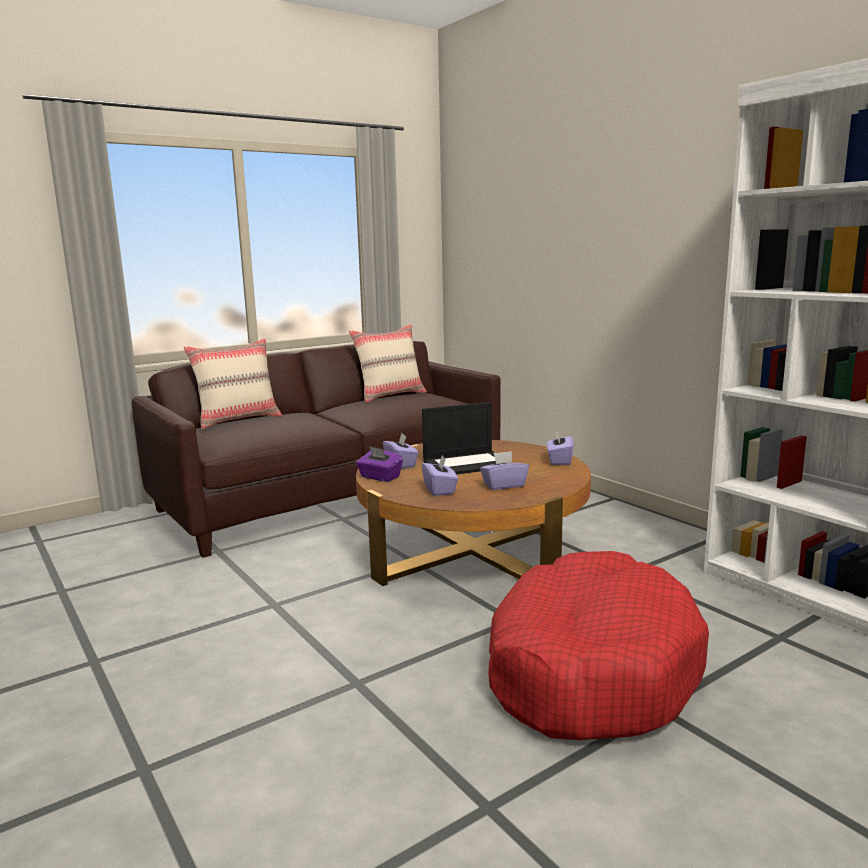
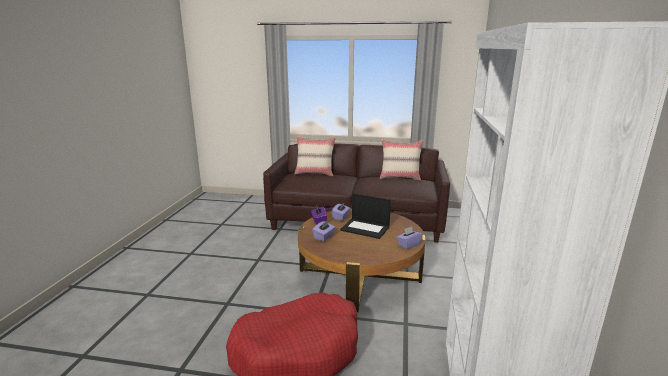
camera: 45 degrees right, 5 degrees up
(504, 485) = (352, 246): purple tissue box -> none

